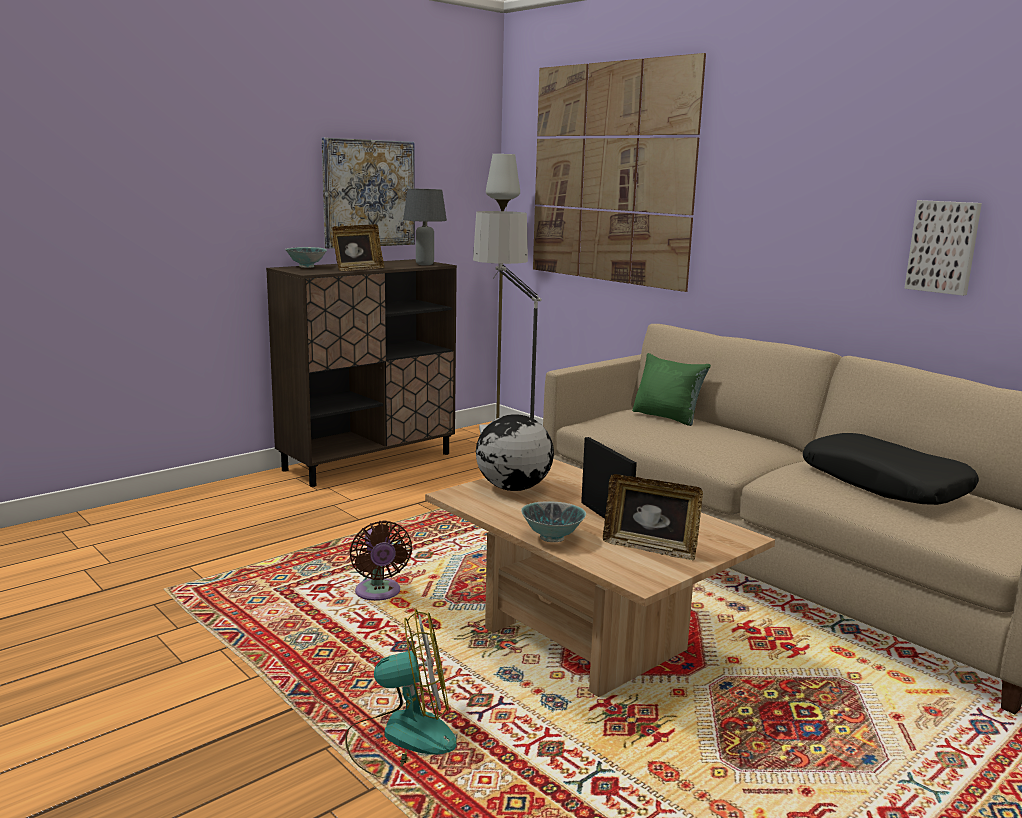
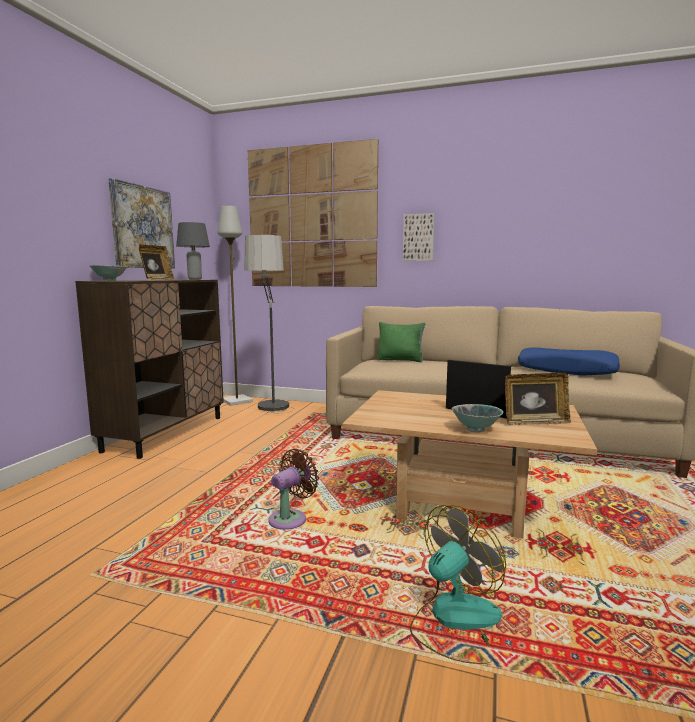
camera: 30 degrees left, 5 degrees down
(378, 593) = (291, 518): brown fan -> brown fan turned 90 degrees counterclockwise
(512, 488) = (390, 409): globe -> none
(884, 484) = (566, 370): black pillow -> blue pillow
(943, 247) = (541, 243): picture -> picture (418, 237)

